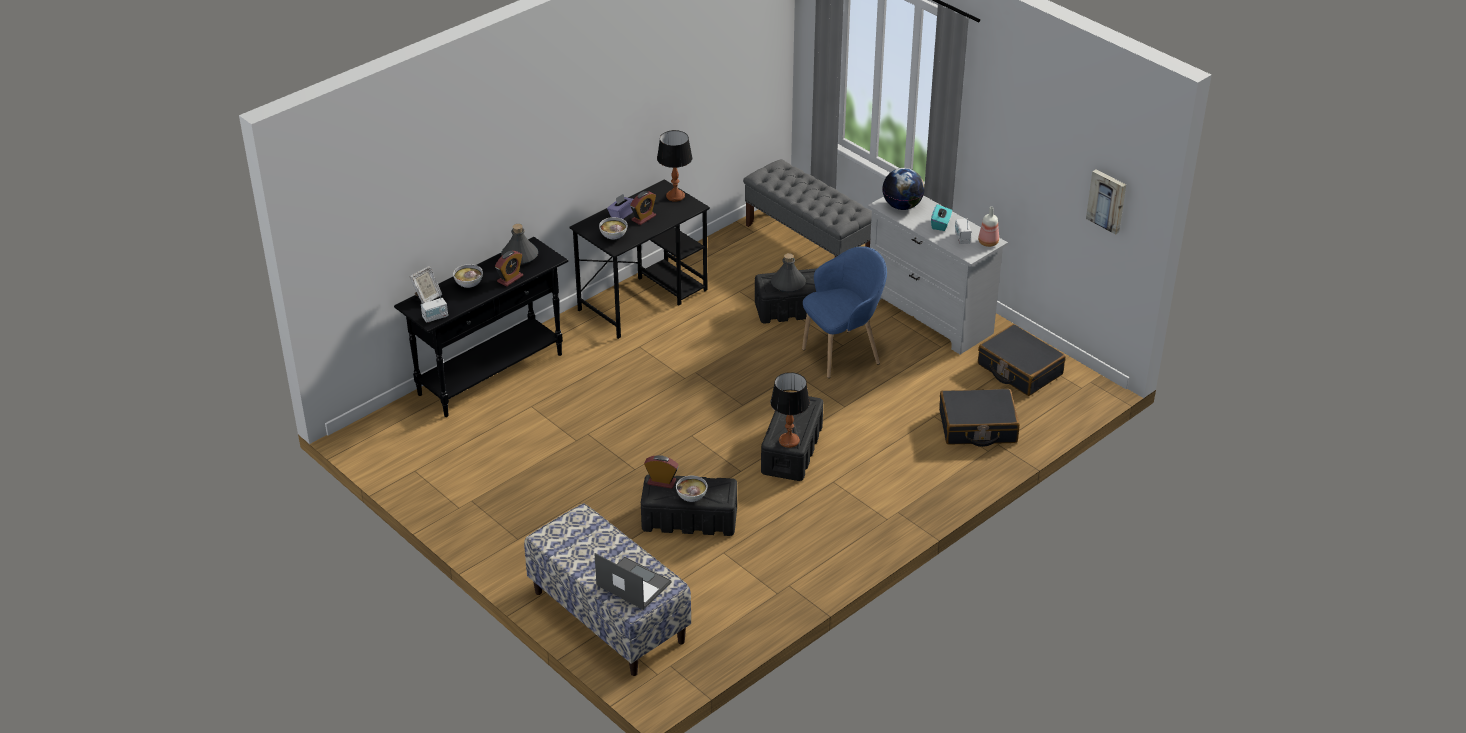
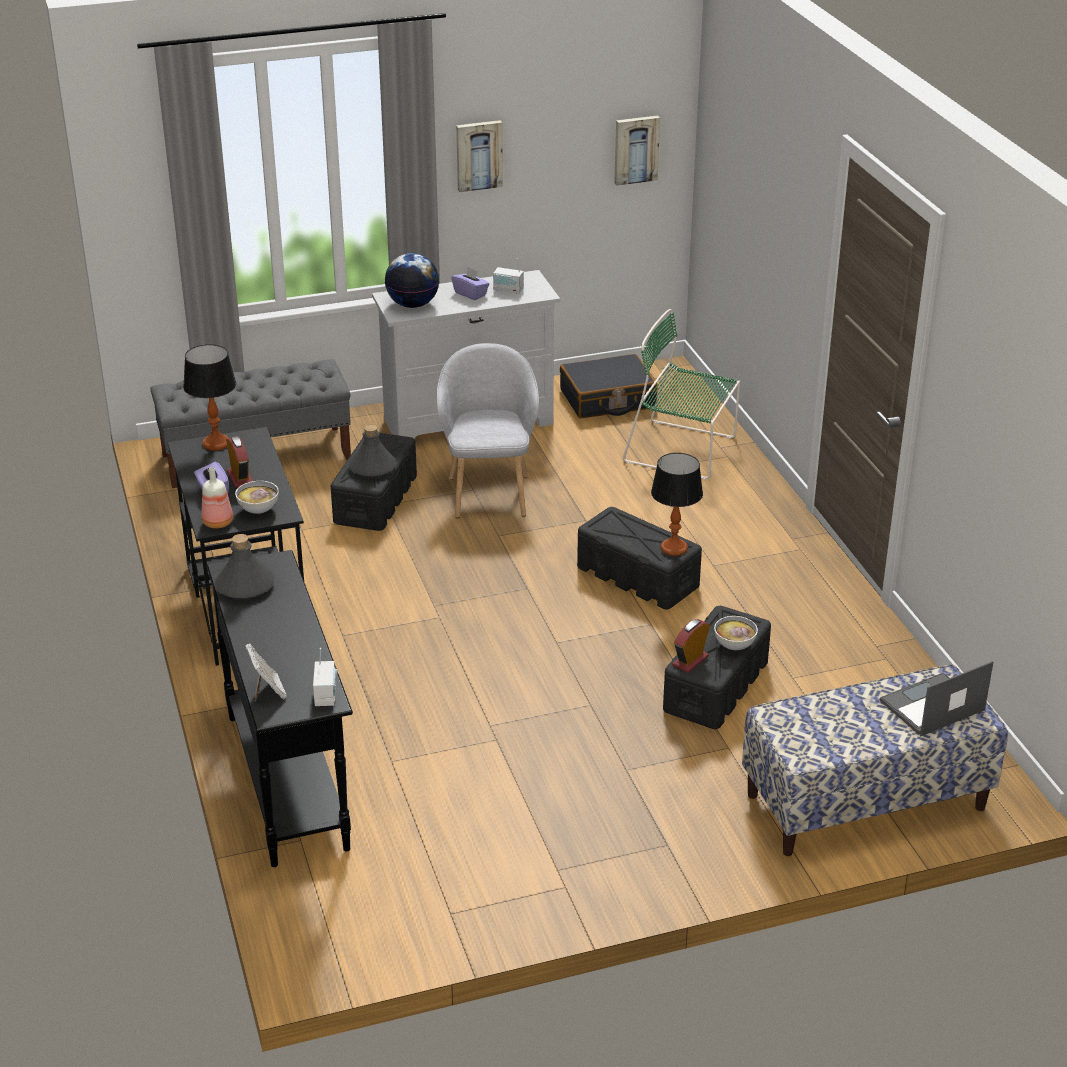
camera: 65 degrees left, 5 degrees down
(469, 285) = (272, 646): bowl -> none
(510, 279) = (292, 606): alarm clock -> none
(842, 354) = (489, 494): blue armchair -> grey armchair
(941, 224) = (470, 294): turquoise tissue box -> purple tissue box
(977, 427) = (683, 450): black suitcase -> green chair
(988, 242) = (529, 279): bottle -> bottle (217, 522)
(1001, 135) = (478, 155): none -> picture

